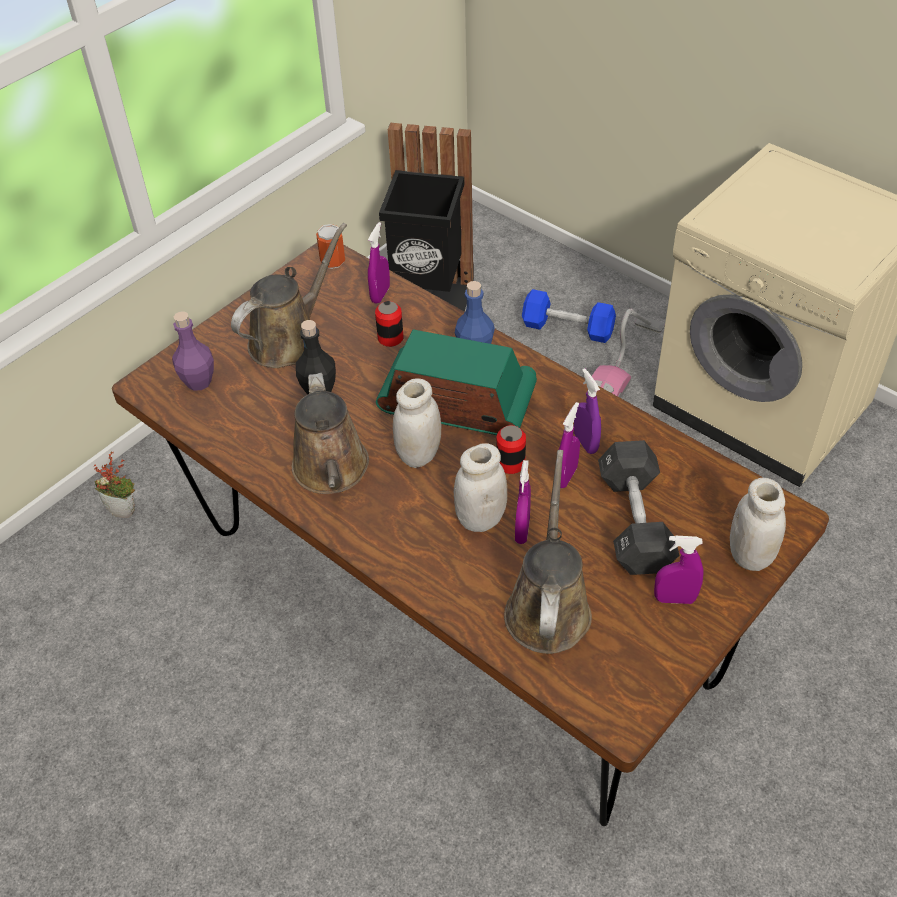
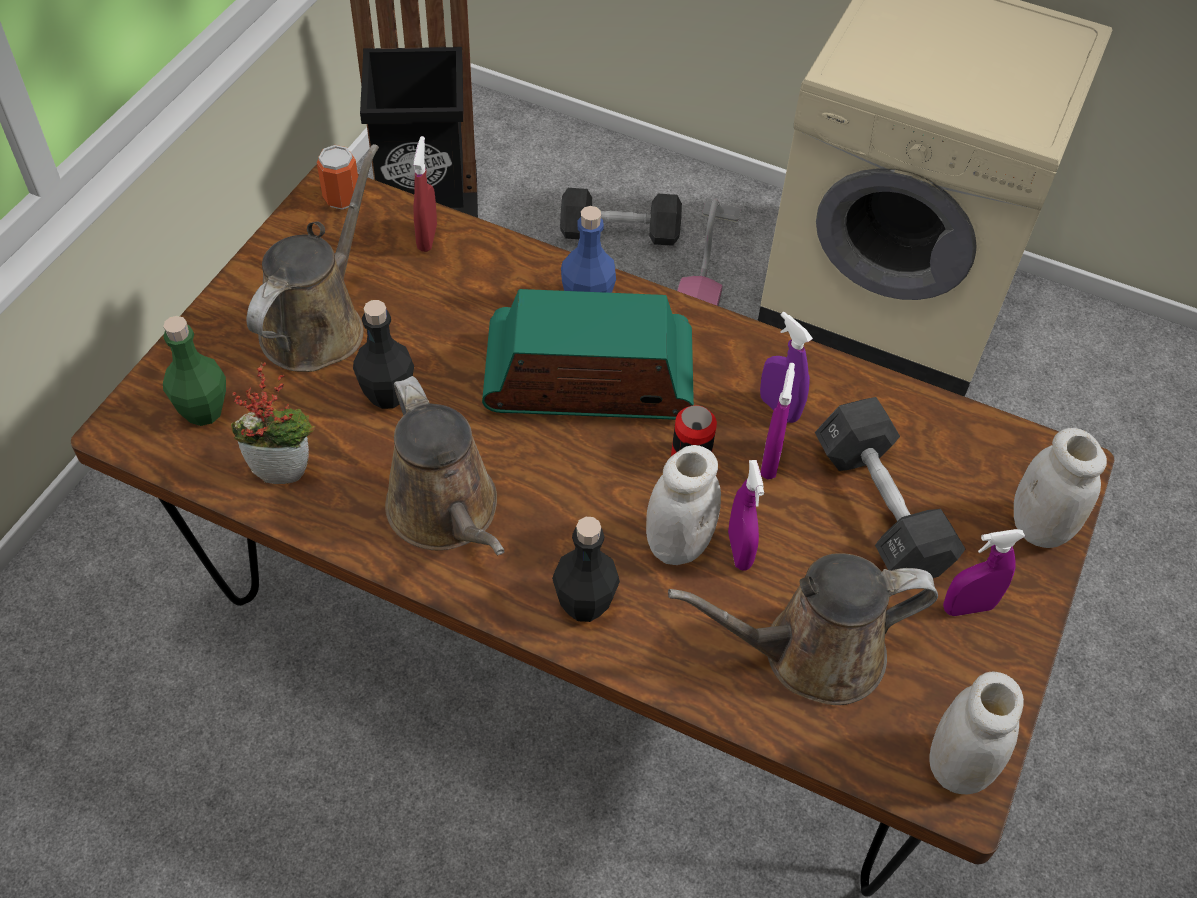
camera: 20 degrees left, 5 degrees up
(125, 510) = (82, 595): potted plant -> potted plant (285, 469)
(198, 382) = (203, 411): purple bottle -> green bottle
(380, 294) = (427, 238): purple spray bottle -> red spray bottle
(390, 338) = (463, 300): can -> none
(402, 545) = (584, 604): none -> black bottle
(419, 455) = (562, 466): white jar -> white jar (957, 766)
(548, 606) = (811, 653): brown watering can -> brown watering can turned 90 degrees counterclockwise
(567, 328) = (619, 232): blue dumbbell -> black dumbbell

